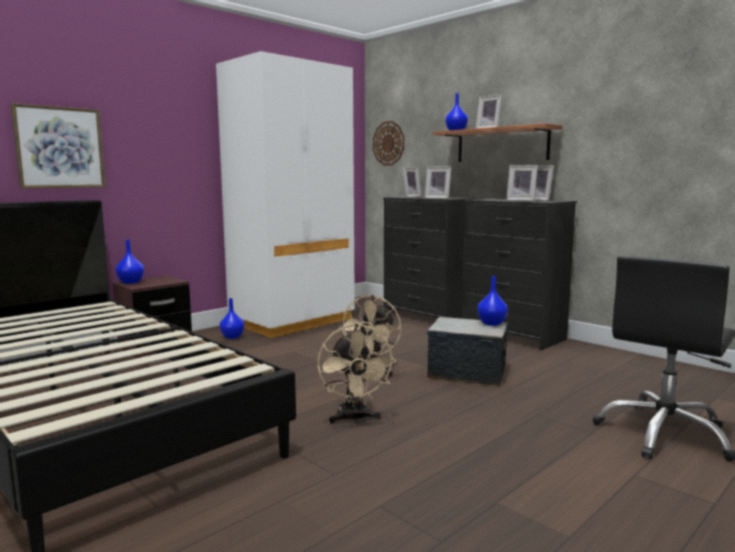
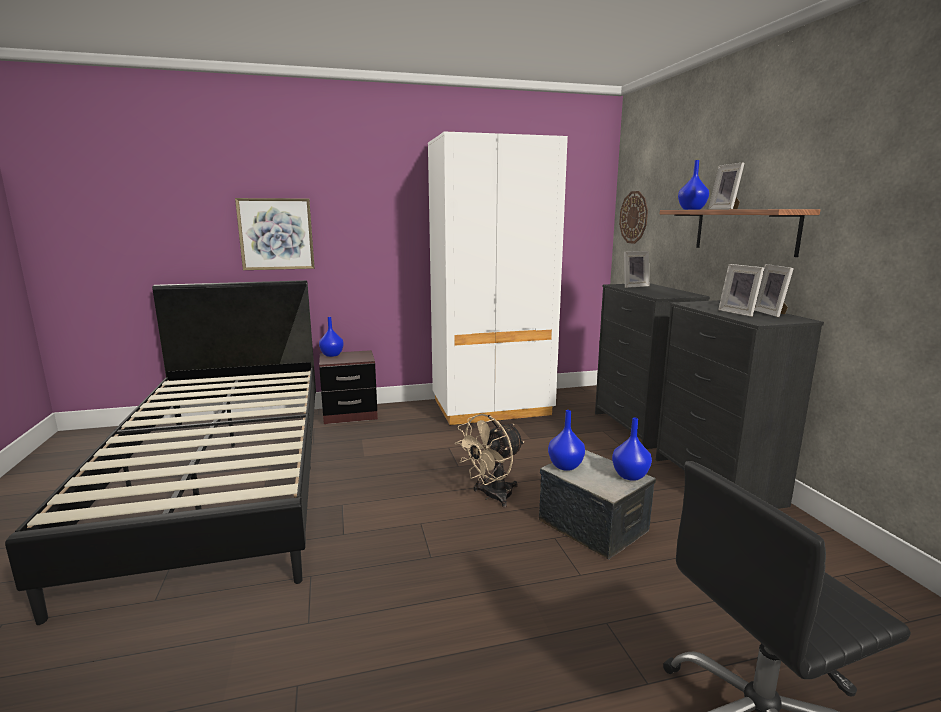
camera: 30 degrees right, 5 degrees up
(232, 337) = (419, 416): blue vase -> blue vase (564, 466)
(354, 418) = (405, 554): beige fan -> none
(438, 198) = (654, 293): picture frame -> none

